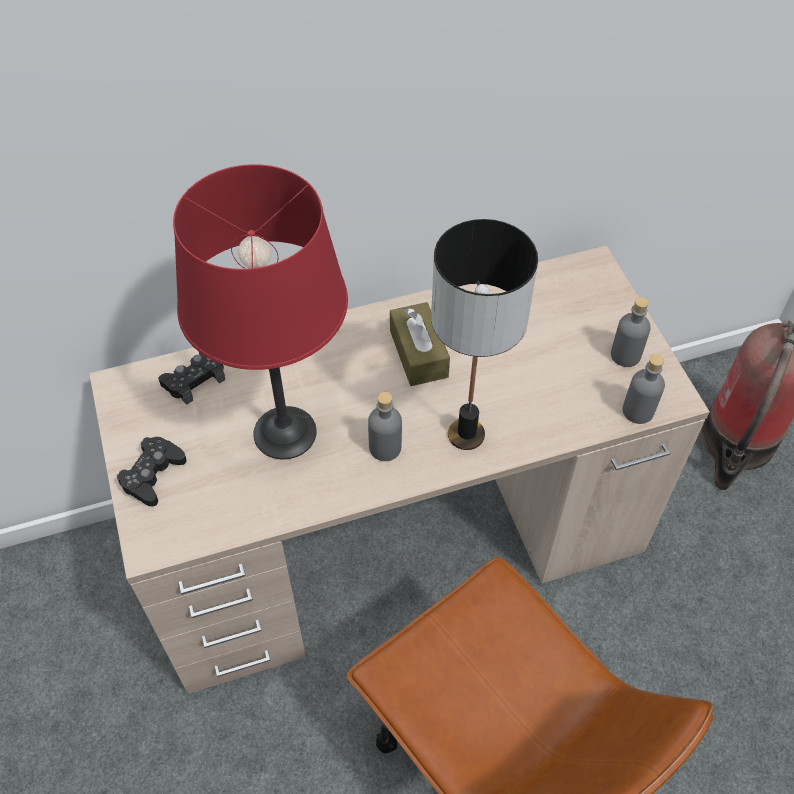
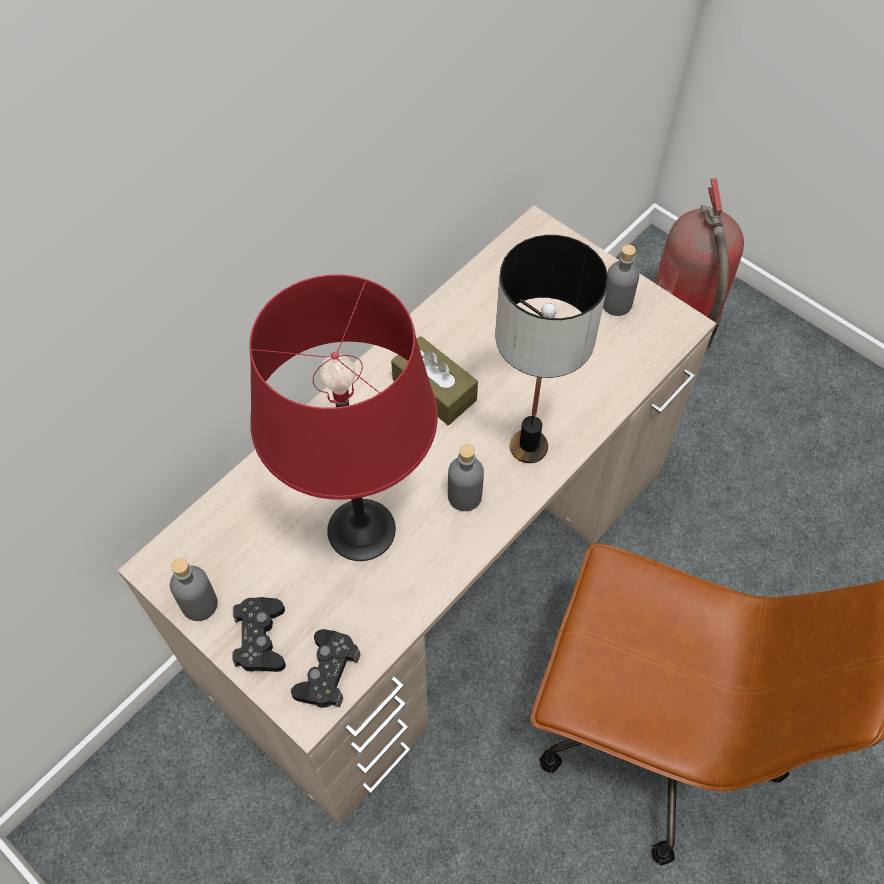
camera: 30 degrees left, 5 degrees up
(194, 380) = (234, 522): black game controller -> black game controller (327, 672)
(638, 411) = (659, 351): grey bottle -> grey bottle (200, 604)

